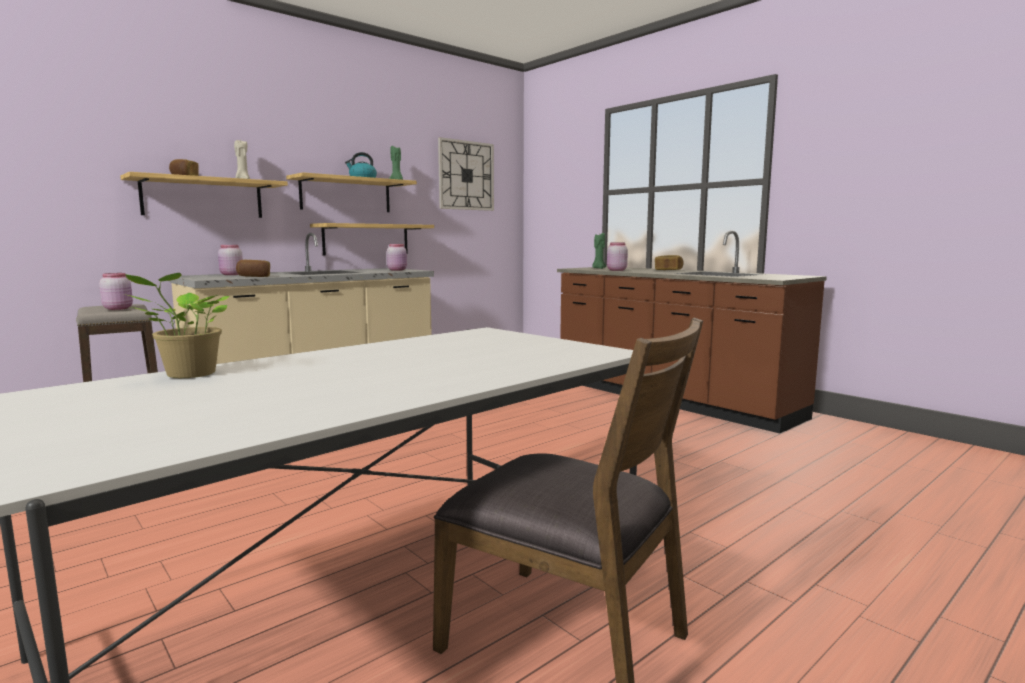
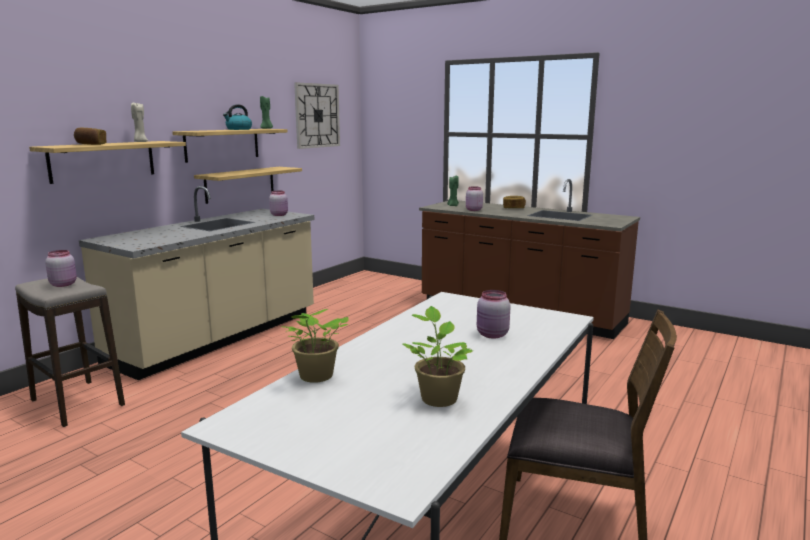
camera: 15 degrees left, 5 degrees up
(231, 274) = (139, 234): pink jar -> pink jar (492, 335)
(254, 276) = (173, 238): bread -> none
(291, 401) = (438, 397): none -> potted plant

